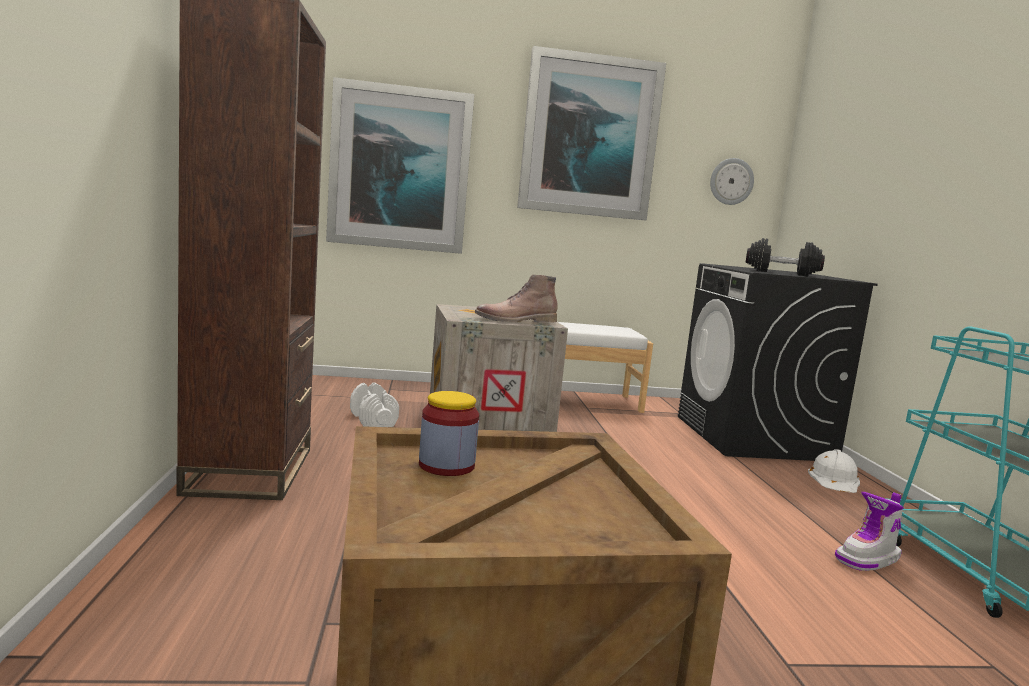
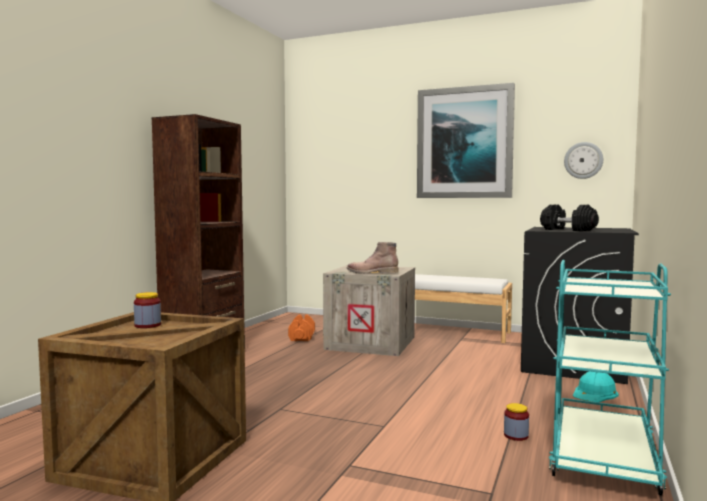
camera: 30 degrees right, 5 degrees down
(373, 420) = (302, 337): white dumbbell -> orange dumbbell
(400, 169) = (344, 181): picture -> none
(835, 479) = (595, 393): white hard hat -> turquoise hard hat
(868, 559) = (516, 435): boot -> jar

